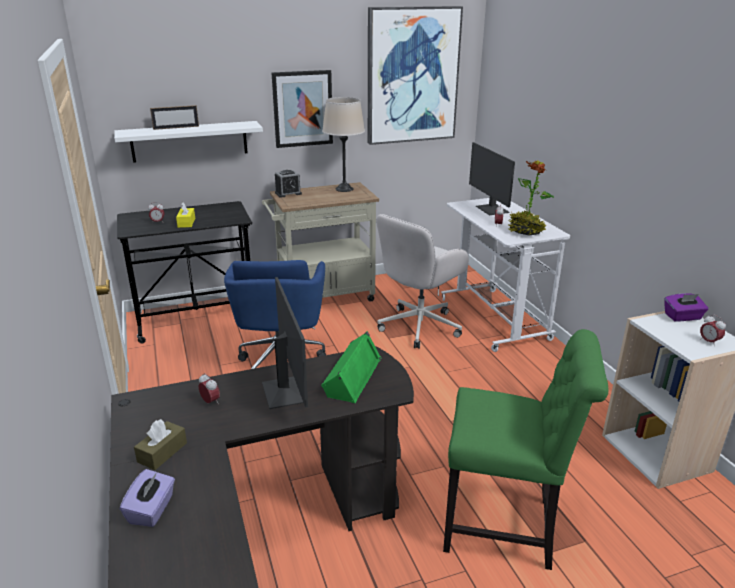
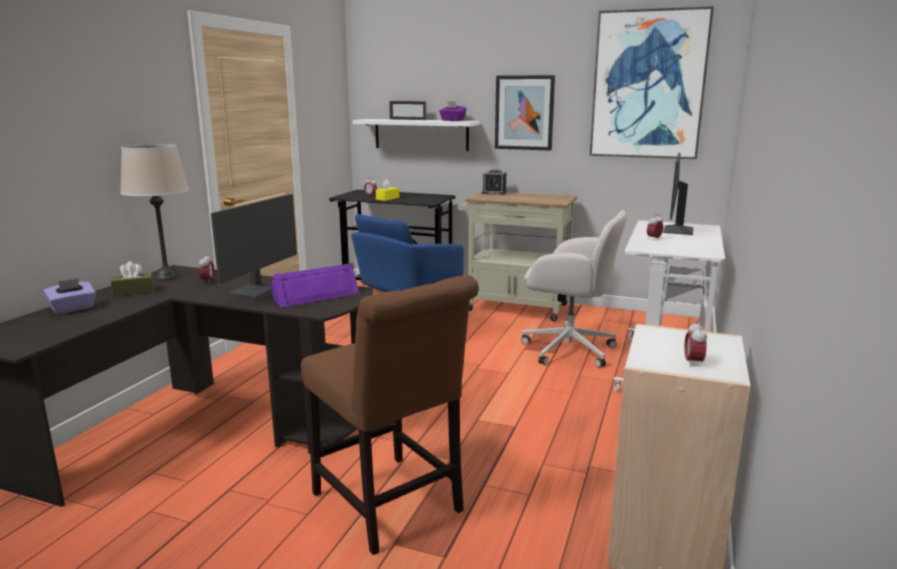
camera: 40 degrees right, 10 degrees down
(344, 189) = (549, 196): beige table lamp -> beige table lamp (166, 276)
(351, 376) = (315, 295): green speaker -> purple speaker
(419, 327) = (568, 350): white office chair -> white office chair turned 150 degrees counterclockwise
(505, 526) = (391, 506): green chair -> brown chair
(526, 232) = (673, 247): potted plant -> none
(682, 317) = (713, 340): purple tissue box -> purple tissue box (452, 120)

